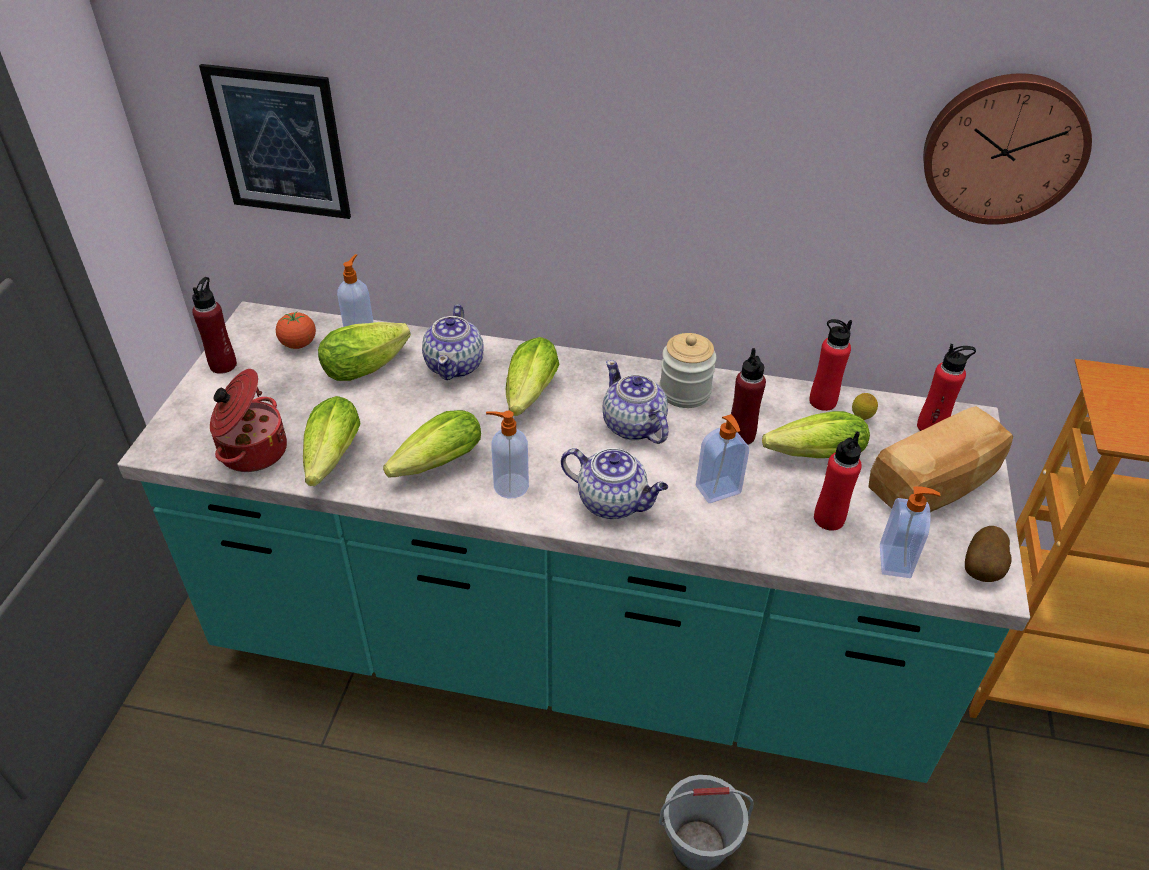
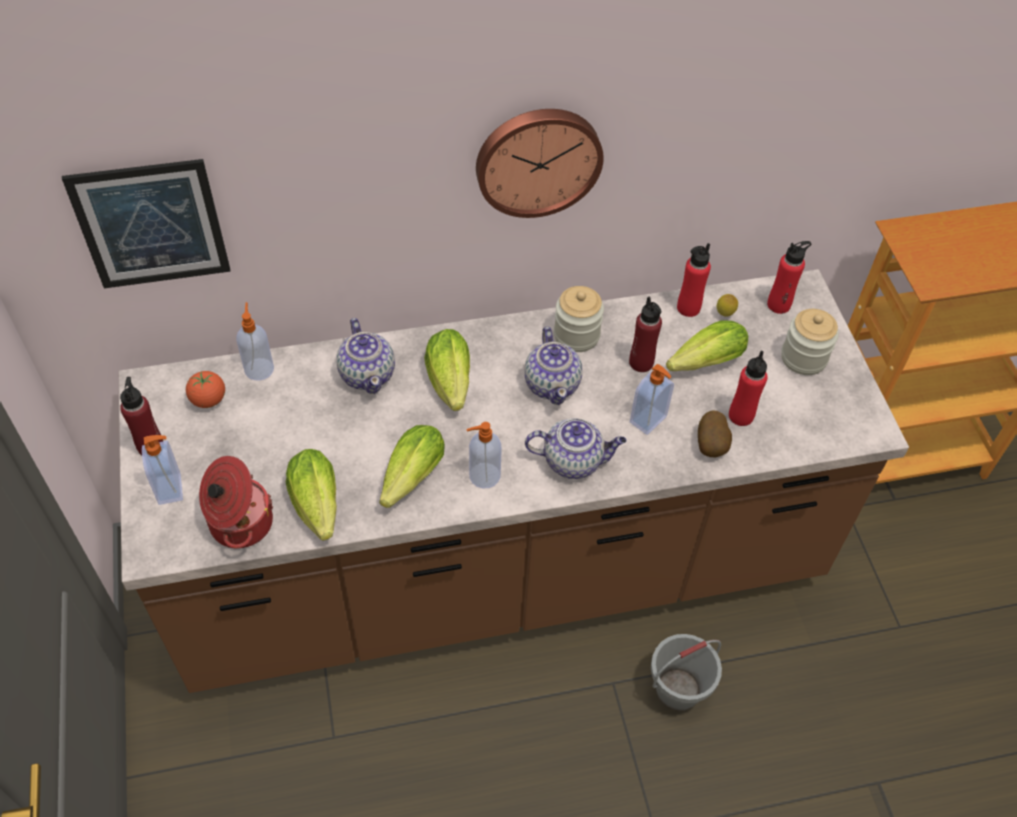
camera: 25 degrees left, 10 degrees up
(369, 365) = (290, 399): lettuce -> none
(570, 647) = (501, 568): turquoise counter -> brown counter
(633, 426) = (552, 384): teapot -> teapot turned 135 degrees counterclockwise
(896, 561) = (803, 435): soap dispenser -> soap dispenser (171, 488)
(935, 485) = (803, 358): bread -> jar
(982, 570) = (864, 420): potato -> potato (712, 446)
(1003, 147) = (810, 85): wall clock -> wall clock (537, 159)

